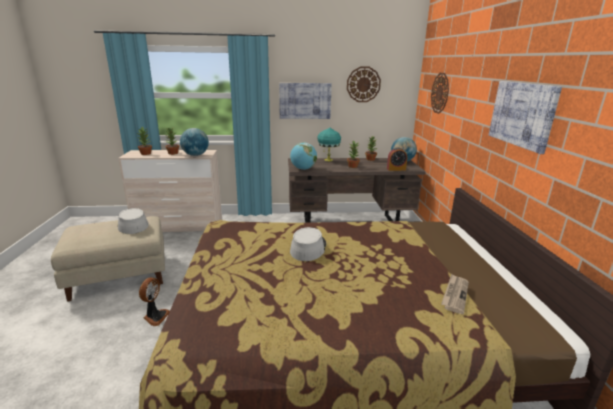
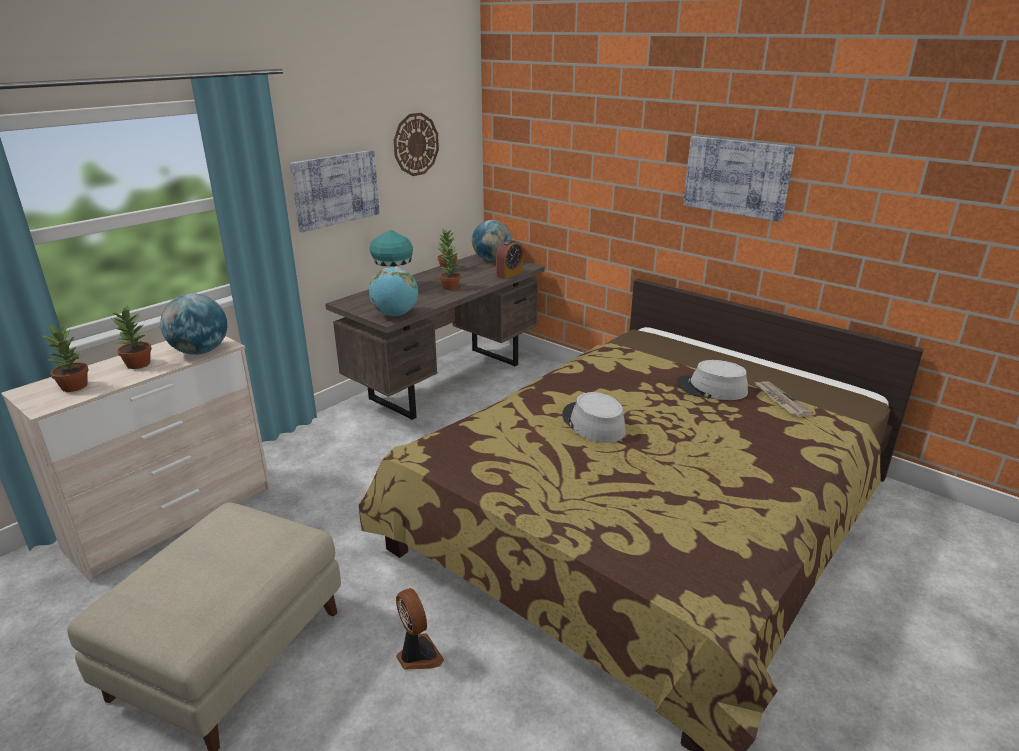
camera: 45 degrees left, 5 degrees up
(132, 225) = (234, 536): grey hat -> grey hat (711, 388)
(440, 93) = (550, 148): wall clock -> none

